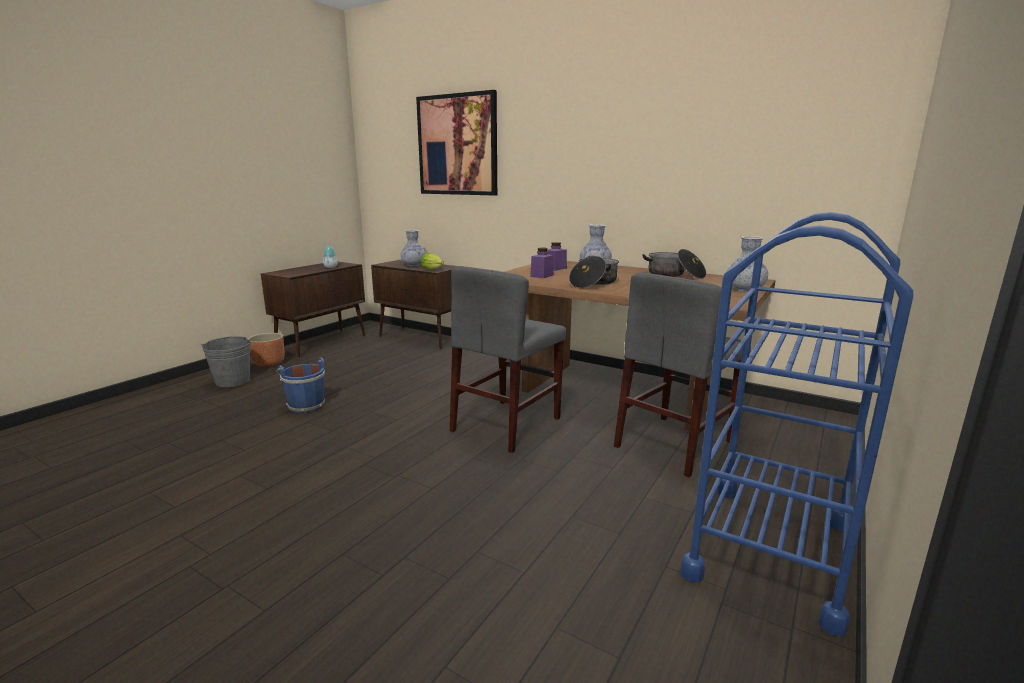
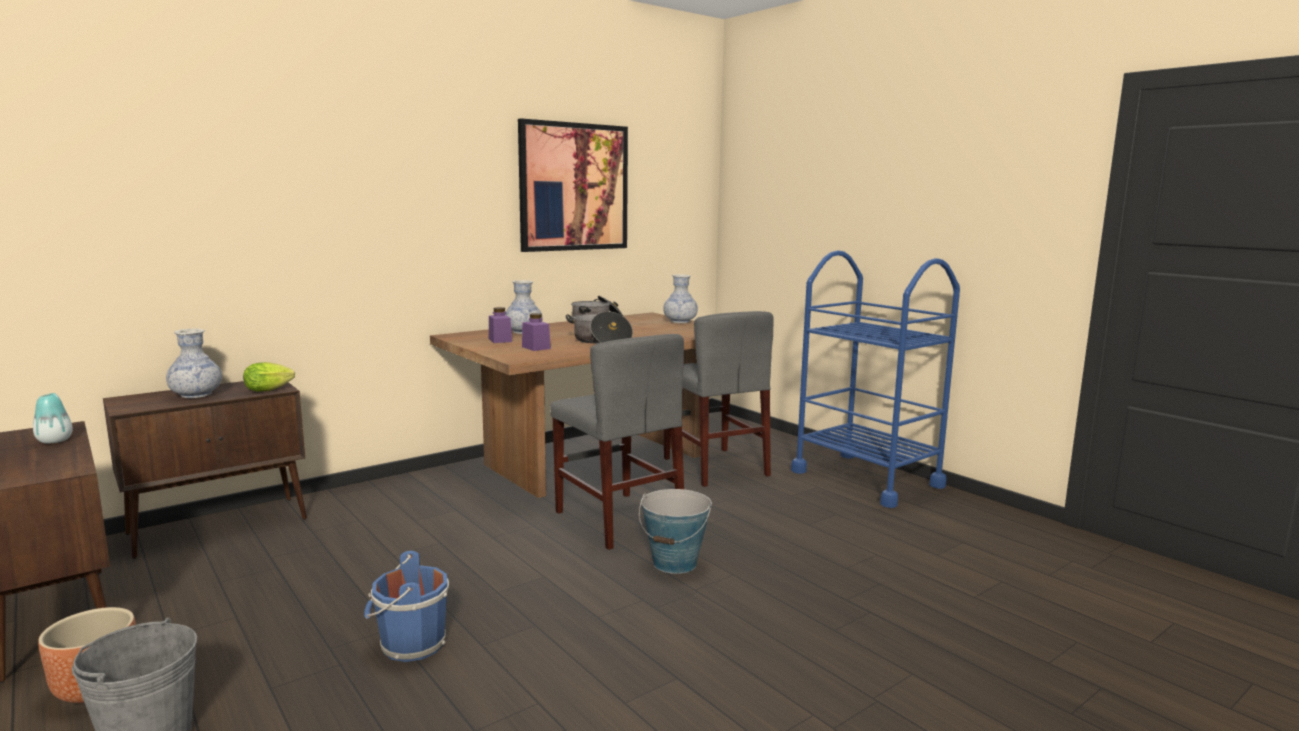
camera: 70 degrees left, 5 degrees down
(440, 459) = (675, 563): none -> bucket
(457, 145) = (252, 177): picture -> picture (574, 187)

